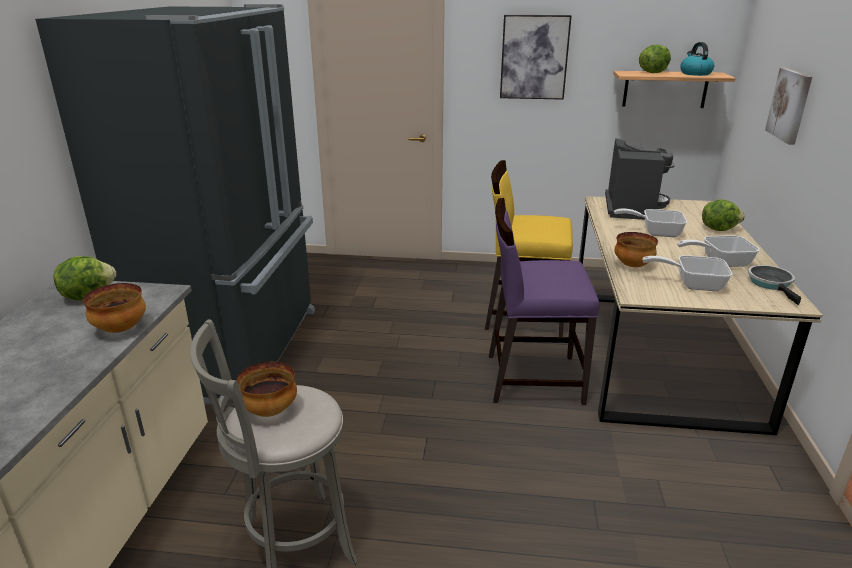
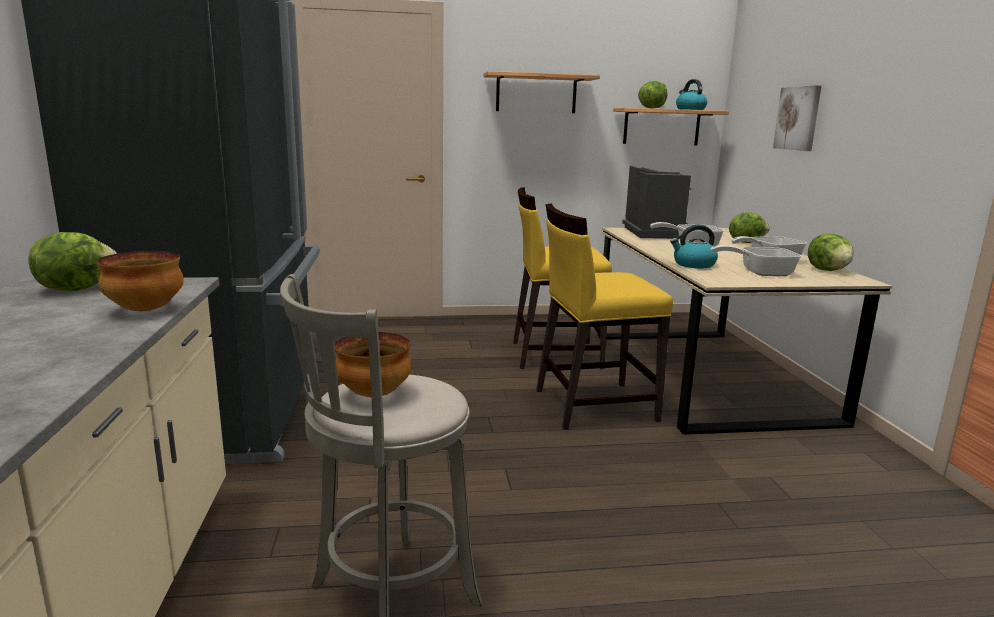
camera: 15 degrees left, 10 degrees down
(532, 378) = (593, 405): purple chair -> yellow chair
(534, 57) = (536, 93): picture -> shelf
(633, 266) = (693, 265): bowl -> kettle
(771, 284) = (828, 270): frying pan -> lettuce

